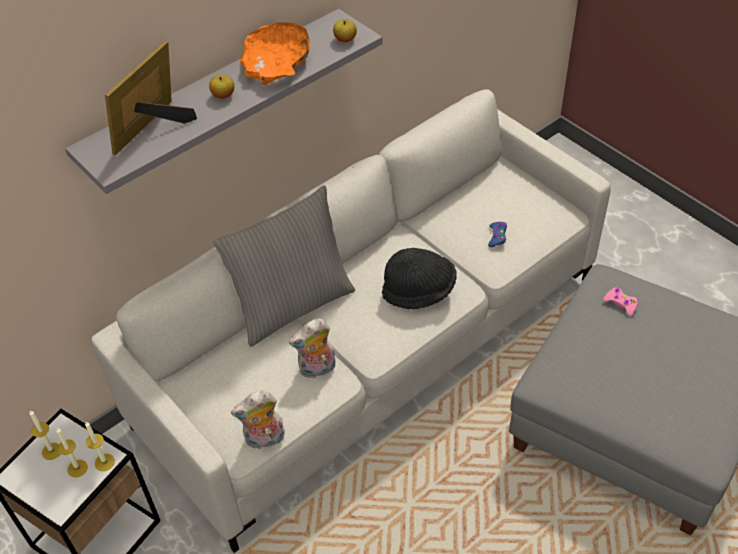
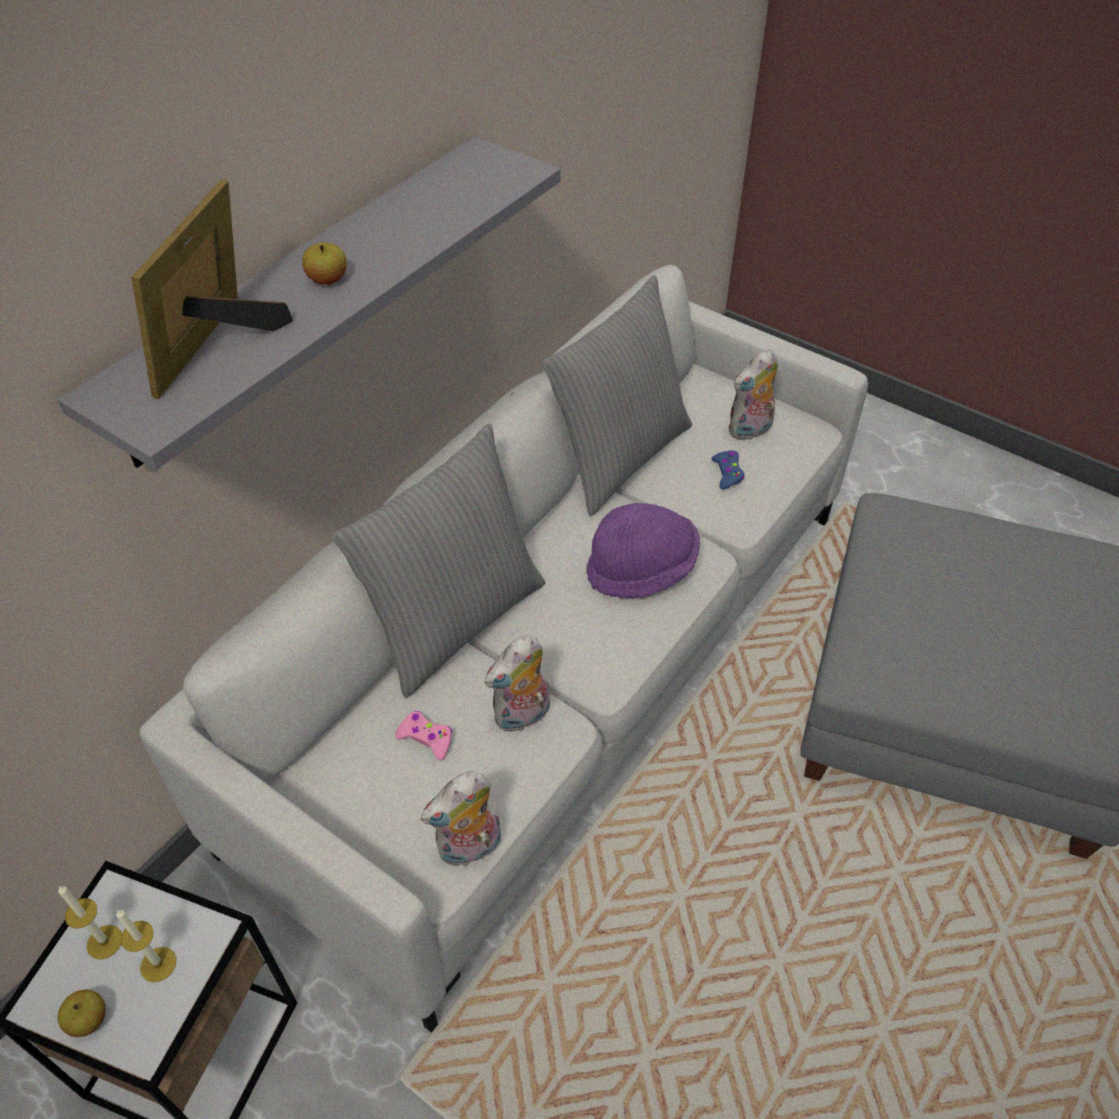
camera: 15 degrees left, 0 degrees up
(104, 462) = (205, 943): candle -> none
(276, 64) = (403, 224): orange bowl -> none
(345, 39) = (503, 177): apple -> apple (88, 1020)
(419, 291) = (641, 569): black hat -> purple hat
(428, 215) = (619, 456): none -> grey pillow
(523, 210) = (750, 431): none -> plush toy
(620, 303) = (926, 543): pink game controller -> pink game controller (426, 738)

